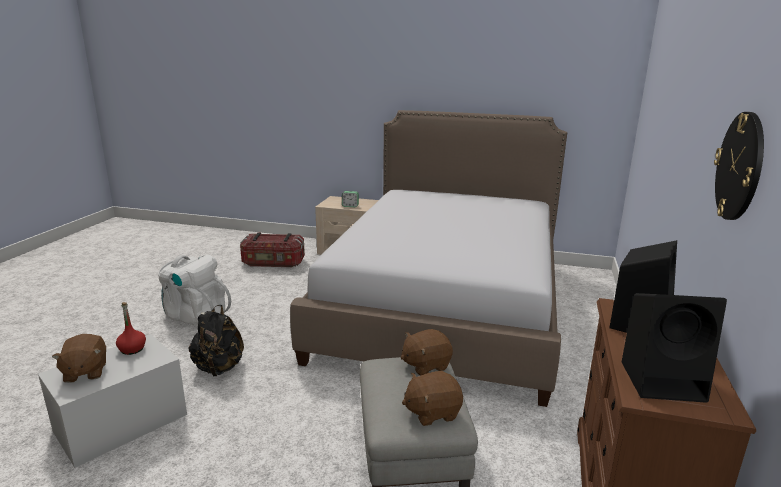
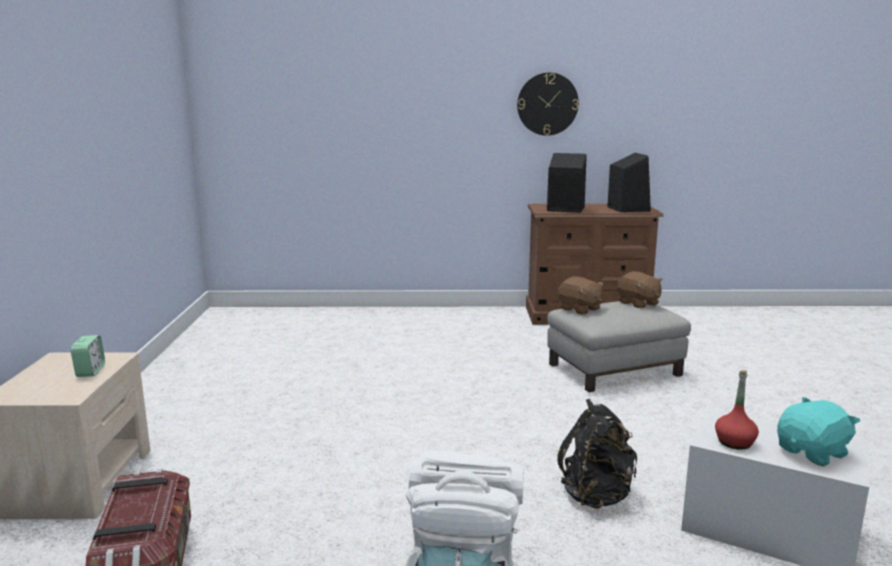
camera: 105 degrees left, 5 degrees down
(85, 372) = (813, 453): brown plush toy -> turquoise plush toy
(445, 305) = (334, 377): bed -> none

